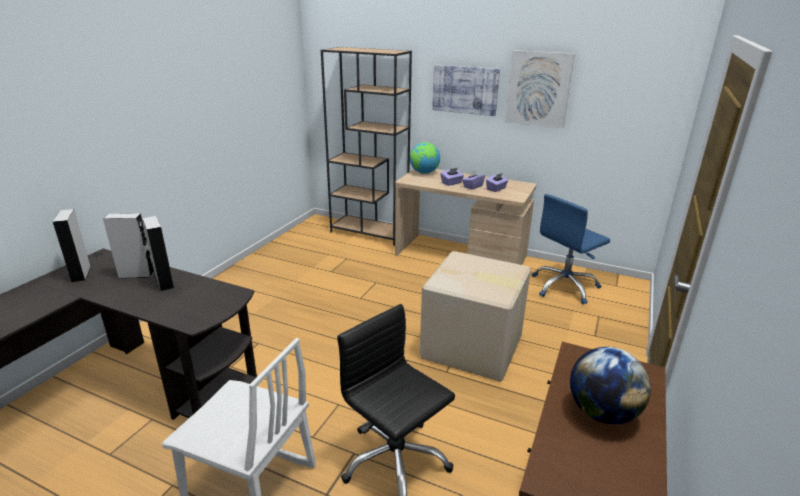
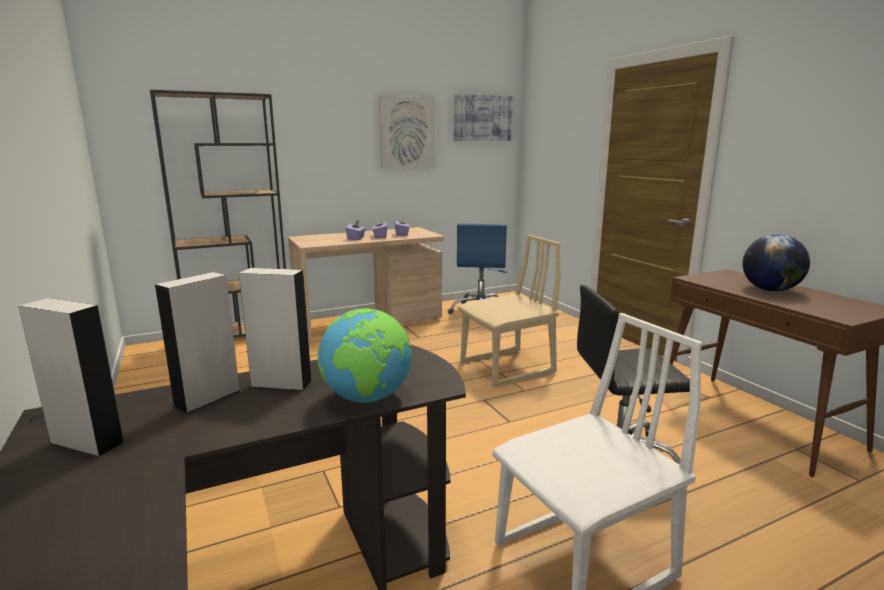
camera: 50 degrees left, 10 degrees down
(424, 173) = (310, 238): globe -> globe (367, 398)
(465, 90) = (334, 139): picture -> picture (482, 118)
(472, 348) = (507, 368): cardboard box -> beige chair

